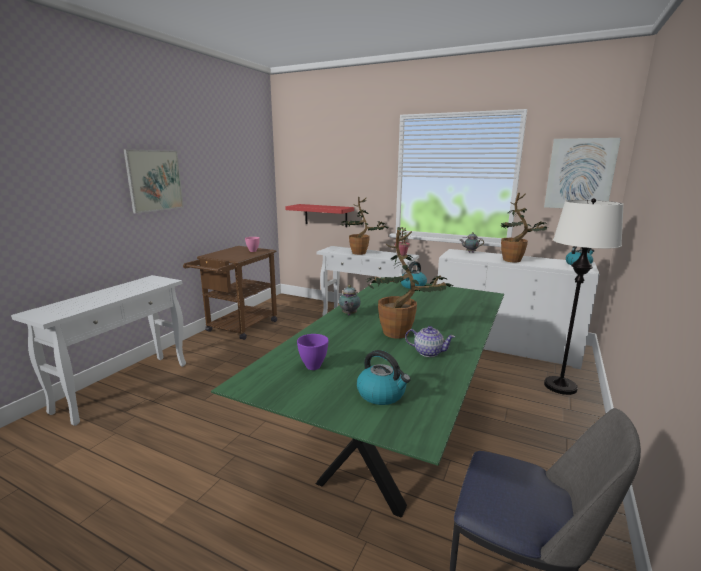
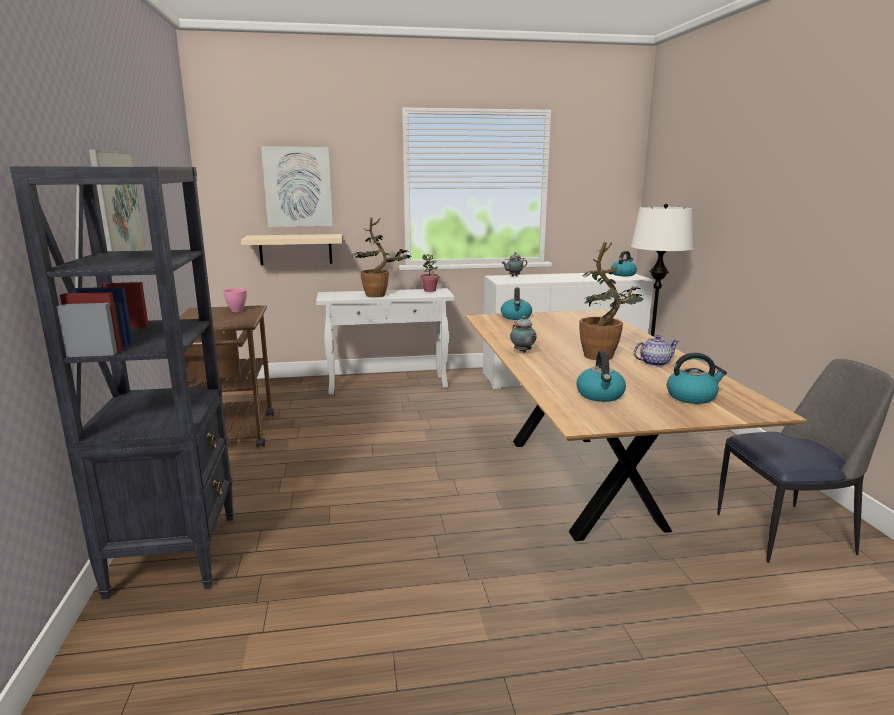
camera: 35 degrees left, 0 degrees up
(125, 386) = (175, 553): white console table -> black bookcase
(314, 366) = (600, 395): purple bowl -> kettle
(326, 215) = (295, 249): red shelf -> beige shelf
(392, 438) = (581, 481): green dining table -> brown dining table
(516, 260) = (570, 278): potted plant -> none
(580, 174) = (604, 181): picture -> picture (298, 187)

